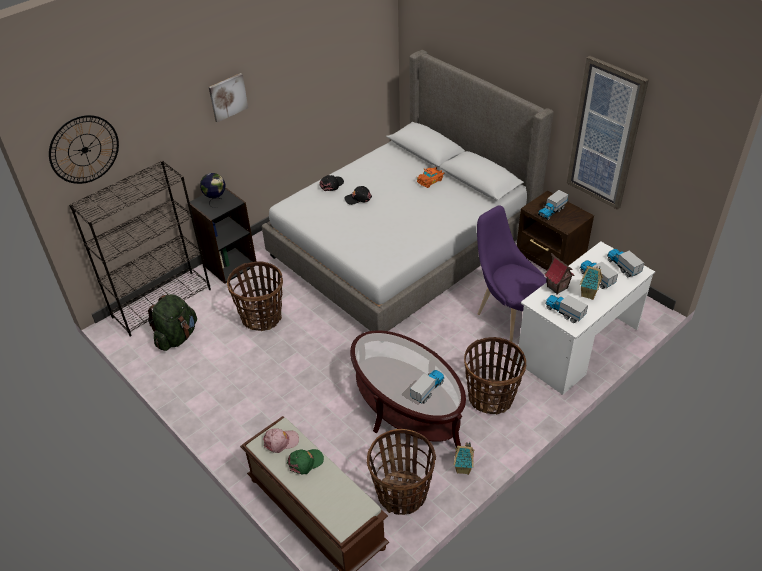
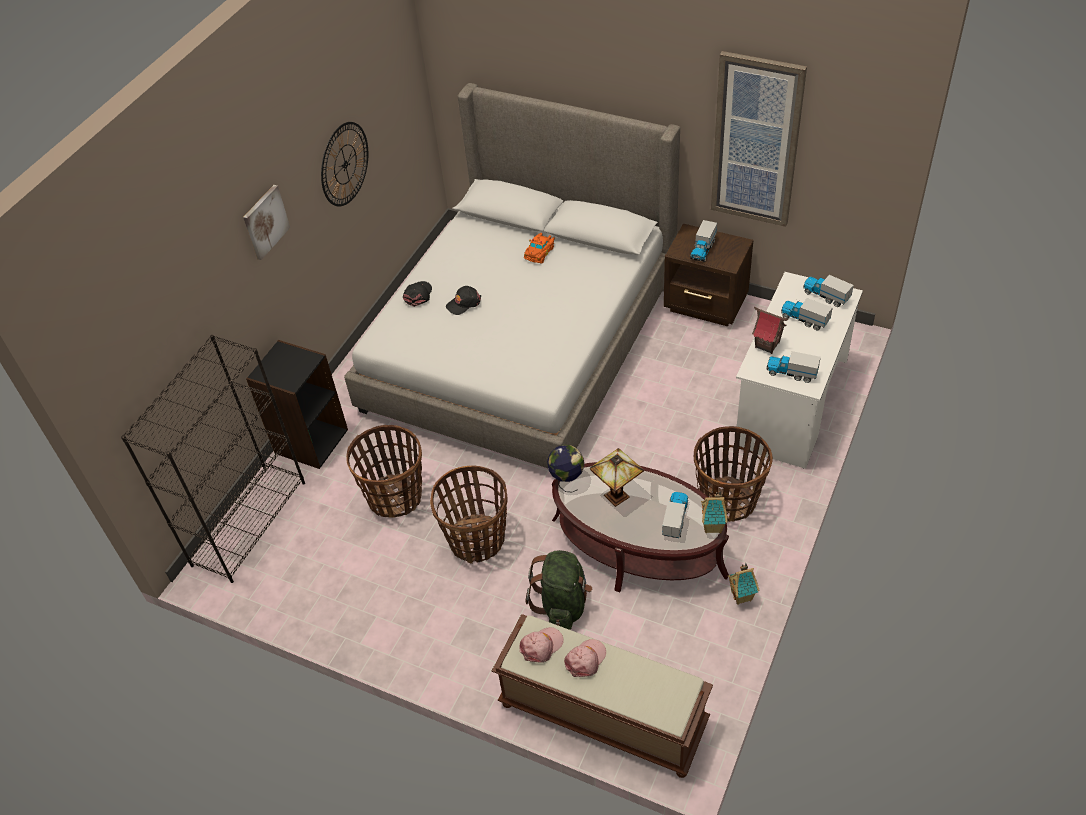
camera: 20 degrees left, 5 degrees up
(84, 149) = (123, 357): wall clock -> wall clock (345, 164)
(177, 337) = (298, 561): green backpack -> green backpack (562, 605)
(216, 201) = (284, 365): globe -> globe (567, 480)
(305, 462) = (585, 659): green cap -> pink cap
(396, 359) = (617, 495): none -> table lamp
(402, 494) = (689, 653): basket -> basket (477, 540)
(507, 314) = (694, 391): purple chair -> none
(589, 294) = (806, 342): toy house -> toy house (713, 527)

